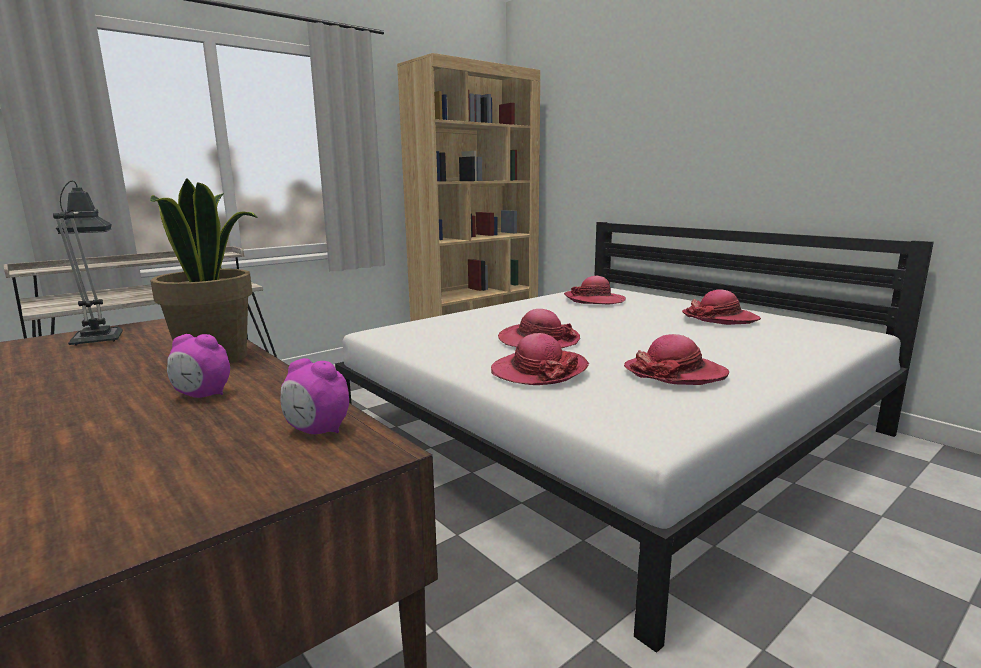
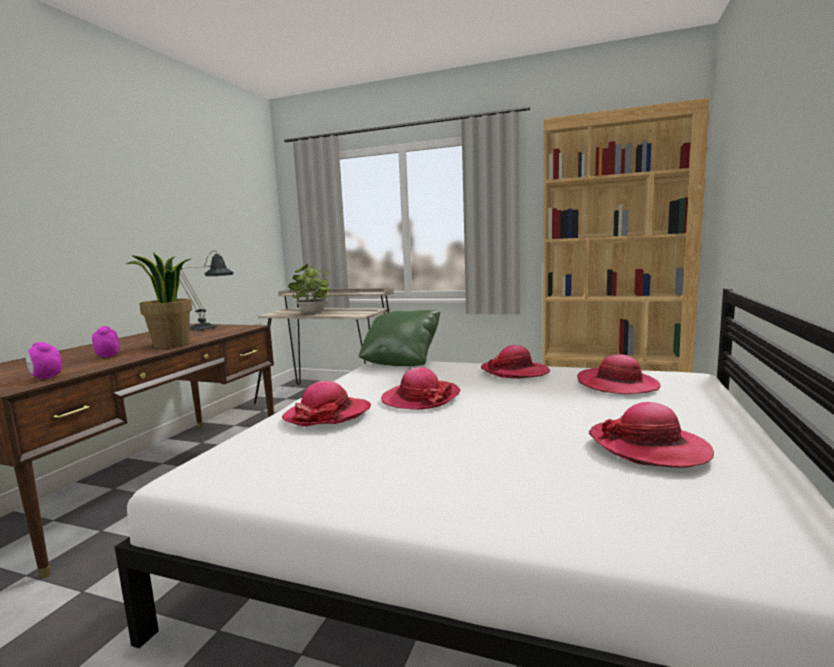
camera: 60 degrees right, 5 degrees down
(137, 296) = (312, 313): none -> potted plant
(317, 431) = (46, 377): alarm clock -> alarm clock turned 45 degrees counterclockwise
(397, 327) = (401, 362): none -> green pillow
(674, 373) = (370, 460): hat -> hat (515, 372)

